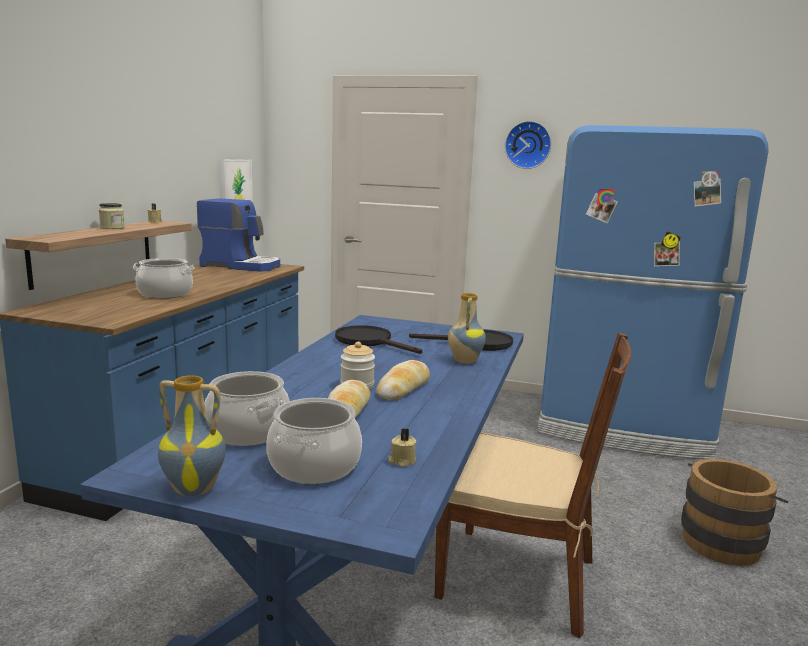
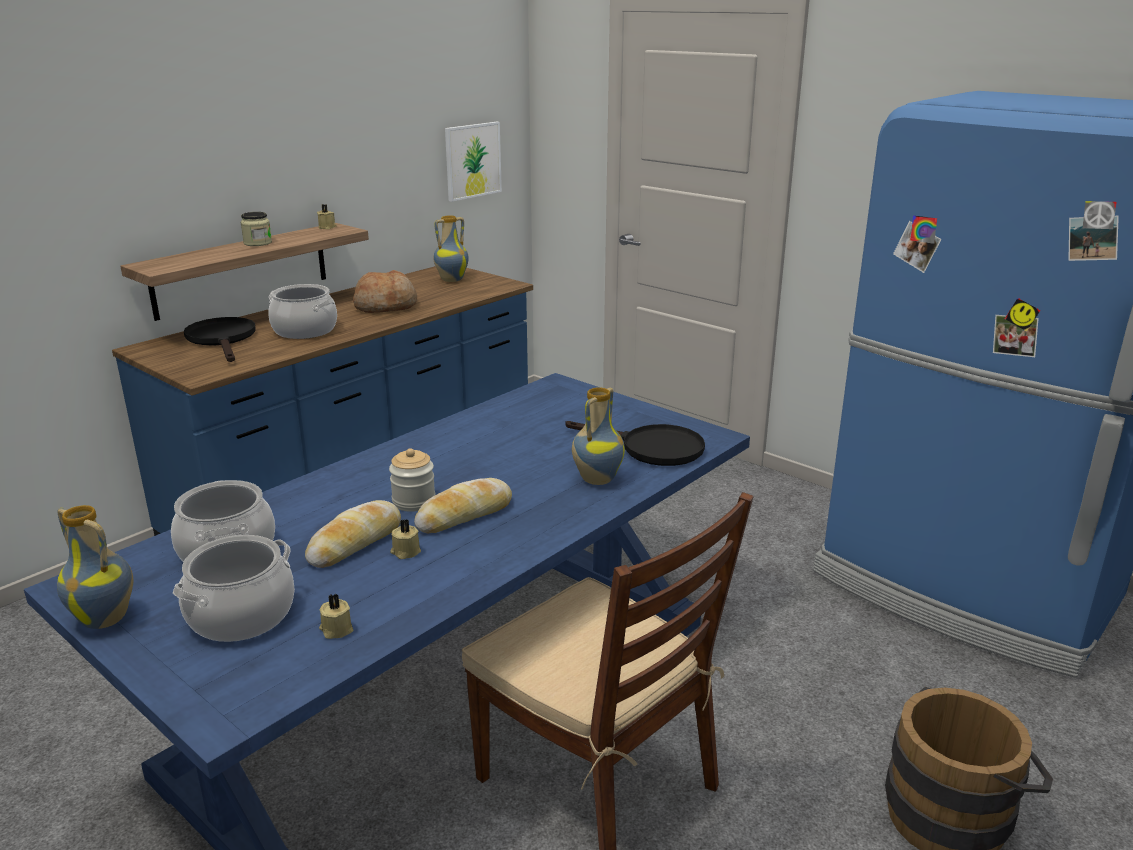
camera: 25 degrees right, 10 degrees up
(211, 279) = (386, 306): none -> bread
(241, 266) = (451, 280): coffee machine -> vase
(369, 341) = (512, 426): black frying pan -> black frying pan (223, 339)
(390, 412) = (405, 552): none -> beige candle
(528, 145) = (880, 110): wall clock -> none

